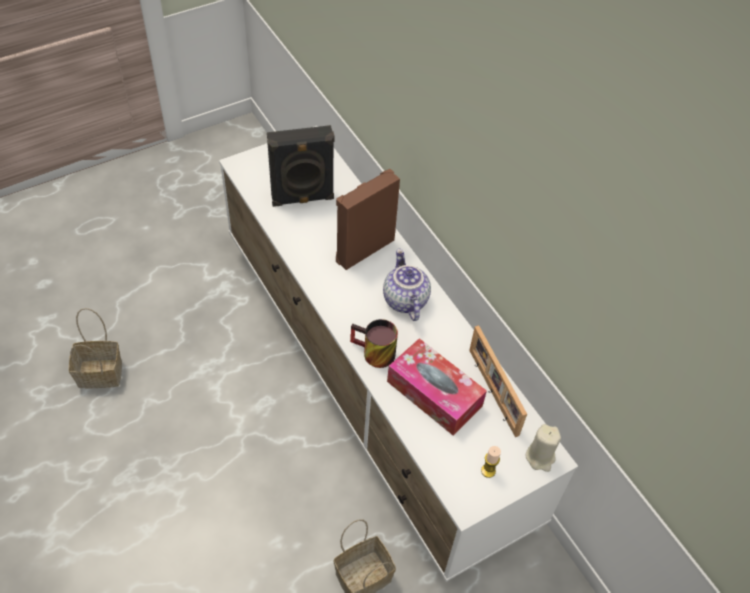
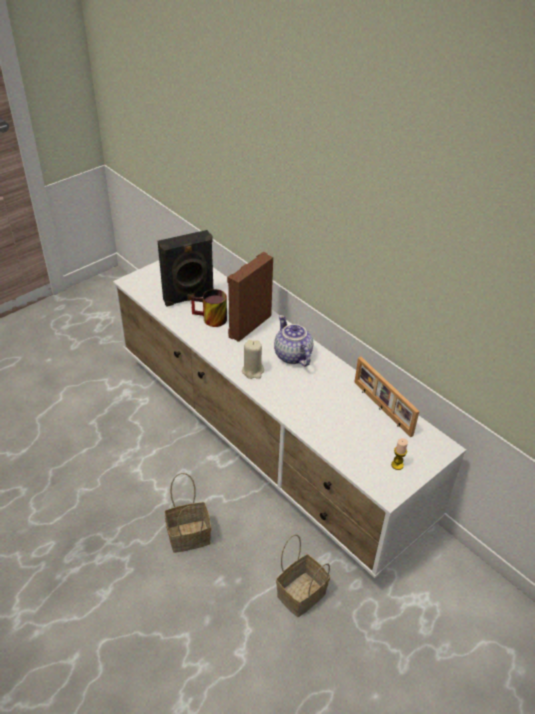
camera: 10 degrees left, 10 degrees down
(101, 373) = (35, 475): basket -> basket (190, 535)
(372, 354) = (278, 397): mug -> mug (210, 320)
(434, 393) = (336, 417): tissue box -> none
(540, 457) = (434, 448): beige candle -> beige candle (253, 371)

